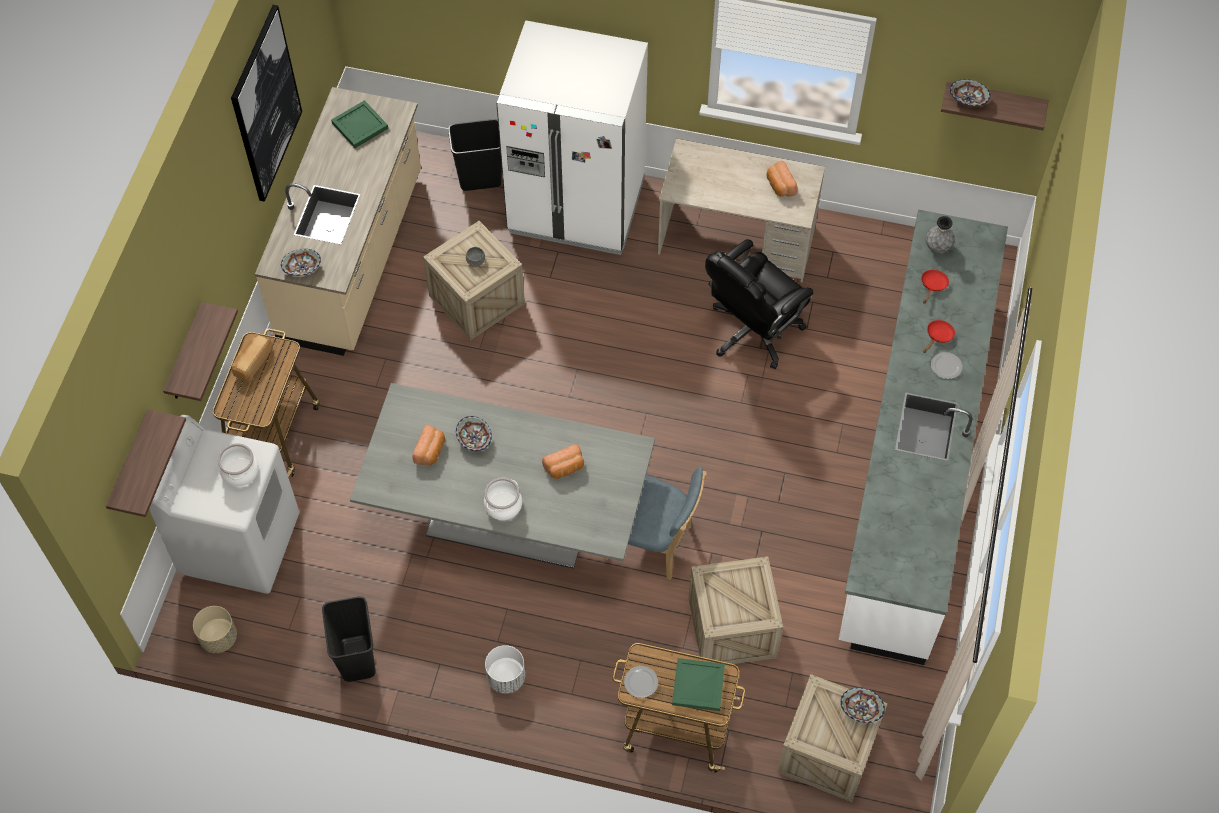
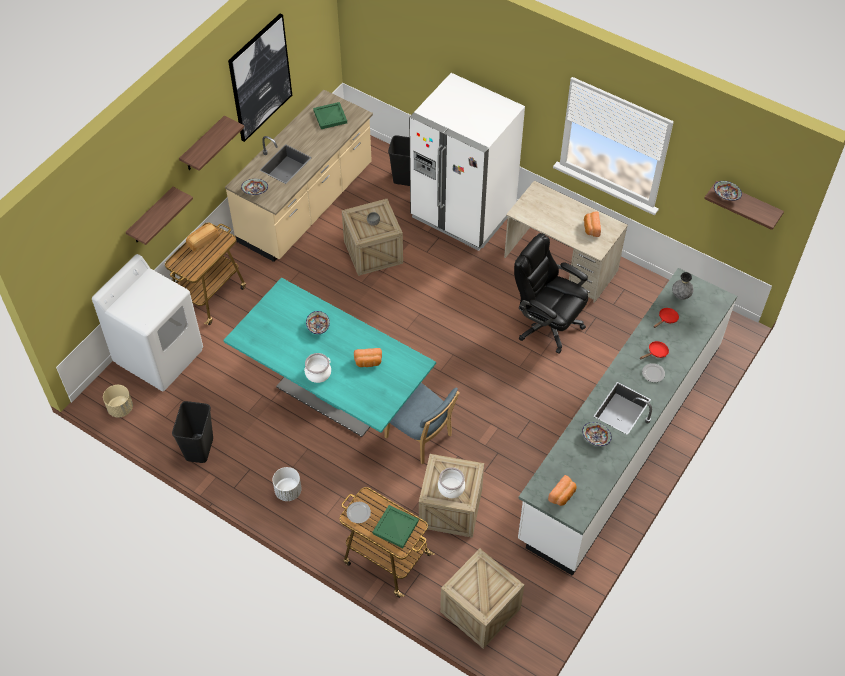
camera: 20 degrees right, 5 degrees down
(131, 466) = (85, 270): shelf -> shelf (203, 145)
(240, 471) = (159, 299): cooking pot -> cooking pot (451, 487)
(431, 451) = (287, 326): bread -> bread (562, 495)
(509, 521) = (333, 394): grey dining table -> turquoise dining table
(753, 331) = (547, 324): black office chair -> black office chair turned 60 degrees clockwise
(861, 710) = (504, 583): bowl -> bowl (595, 438)

